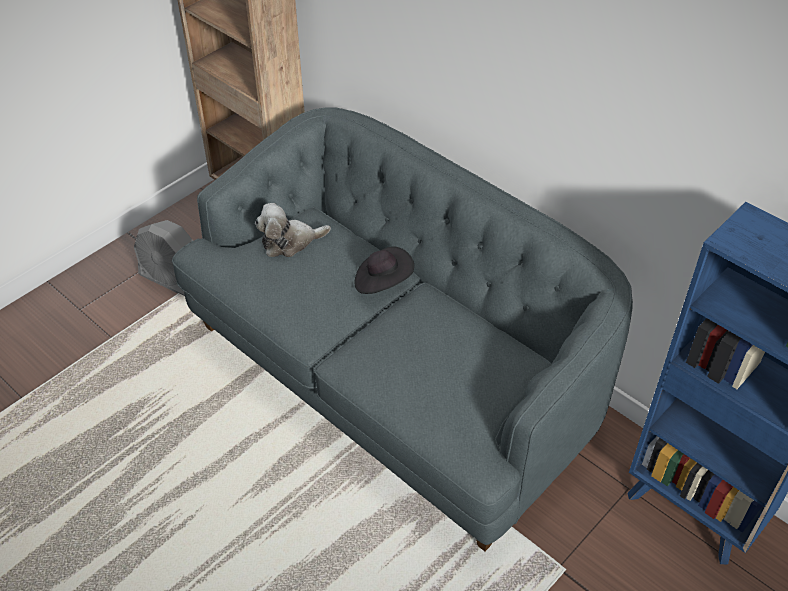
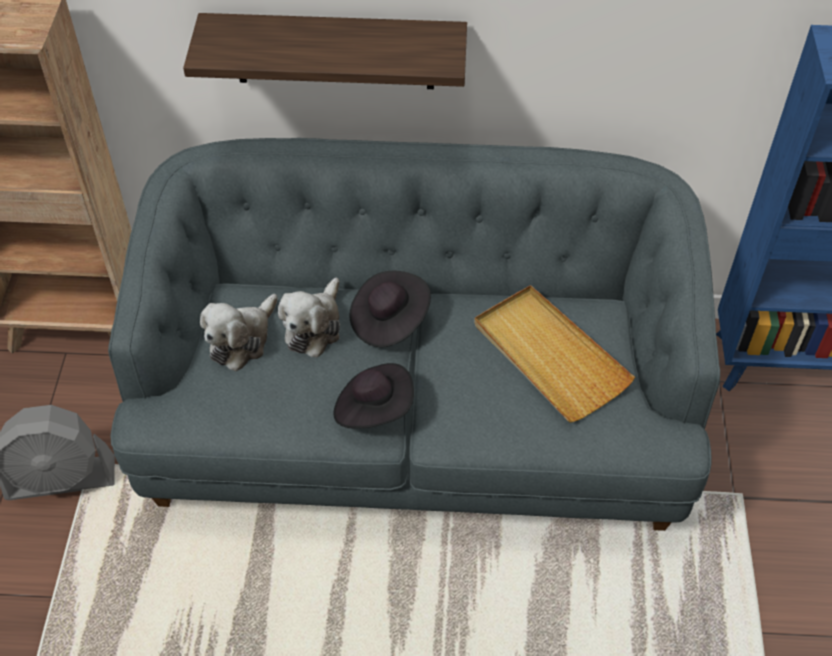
camera: 40 degrees left, 5 degrees up
(320, 324) = (374, 409): none -> black hat
(336, 259) = (314, 326): none -> plush toy
(434, 77) = (334, 51): none -> shelf
(456, 361) = (549, 356): none -> beige tray

